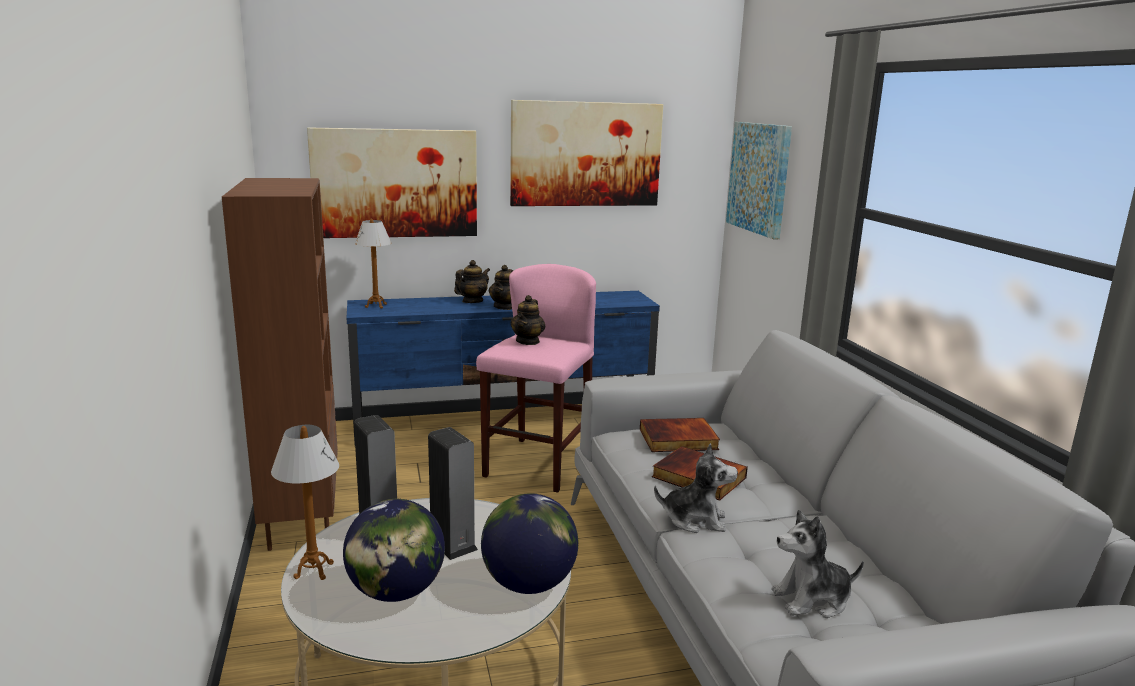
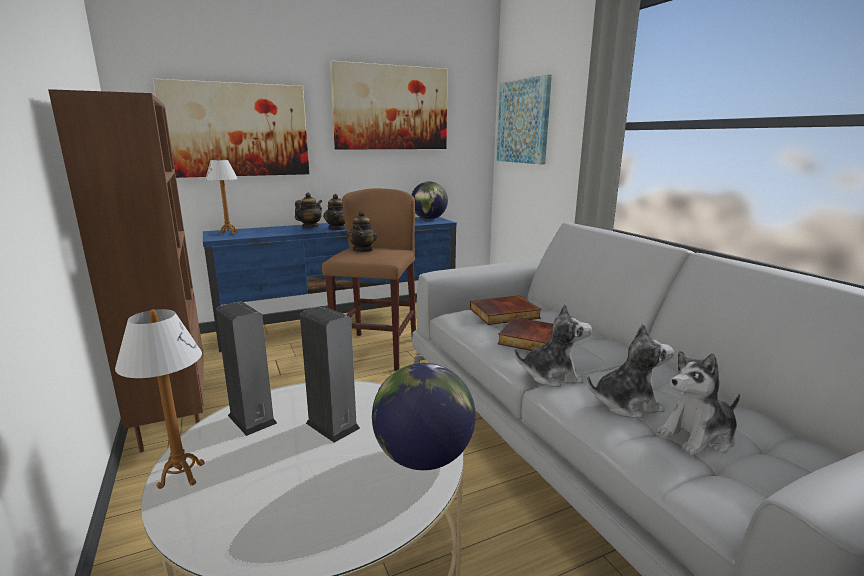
camera: 10 degrees left, 0 degrees up
(396, 592) = (281, 487): globe -> globe (429, 219)
(537, 464) = (376, 351): pink stool -> brown stool
(757, 559) = (625, 404): none -> plush toy

